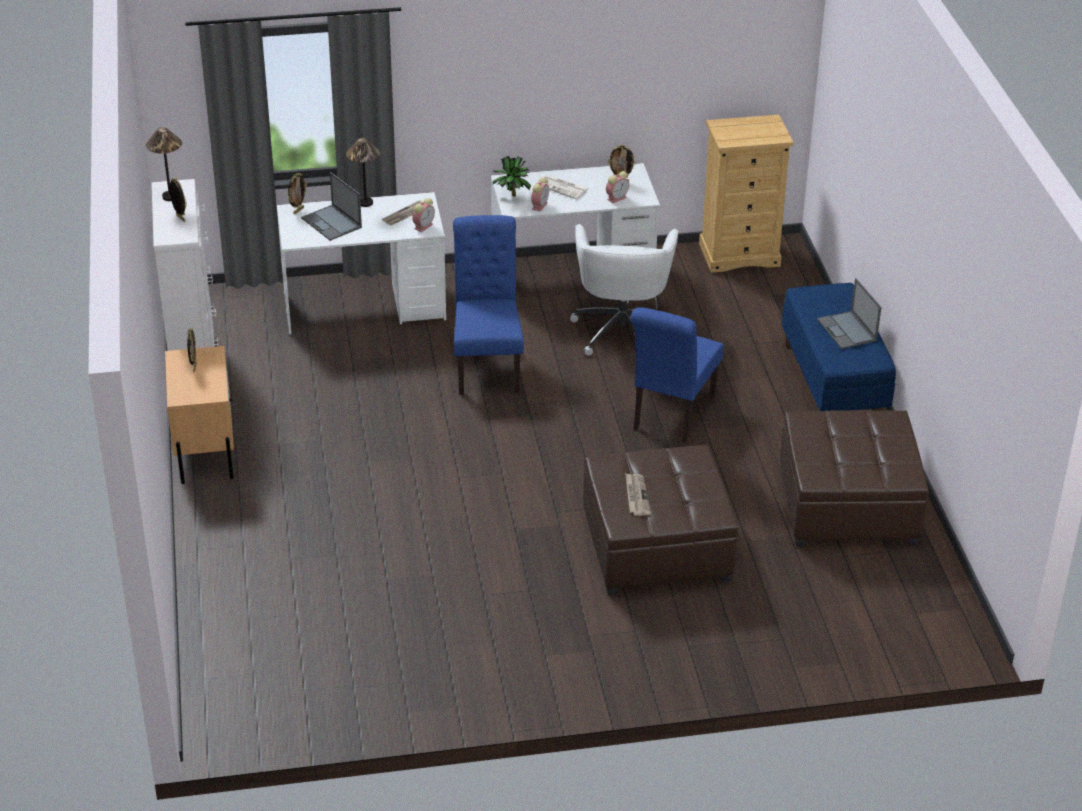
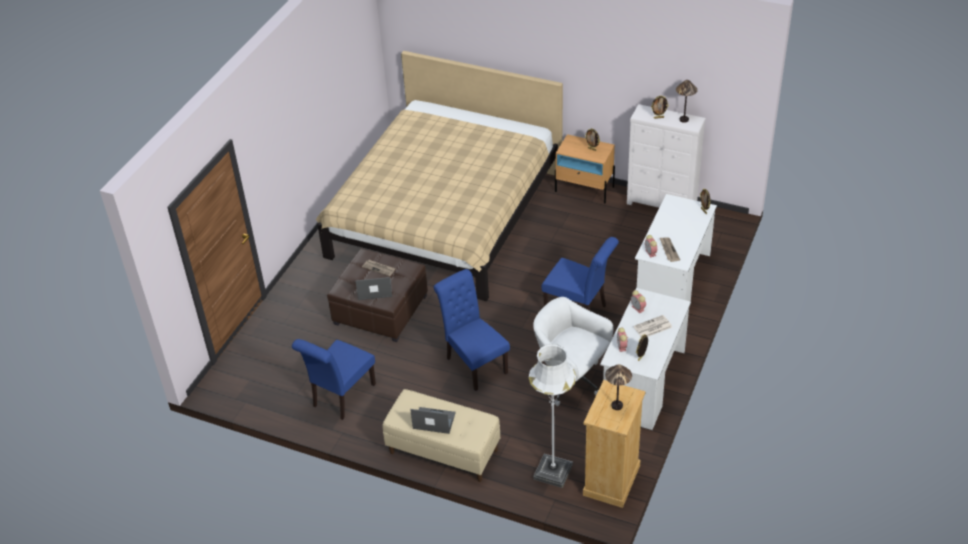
camera: 125 degrees right, 5 degrees up
(332, 223) = (680, 219): laptop -> laptop (374, 290)
(365, 203) = (694, 239): table lamp -> table lamp (617, 405)
(382, 575) = (445, 215): none -> beige bed
(511, 196) = (657, 300): potted plant -> none
(772, 295) = (553, 472): none -> white floor lamp
(834, 383) = (443, 451): blue bench -> beige bench
(848, 506) = (341, 397): brown ottoman -> blue chair

